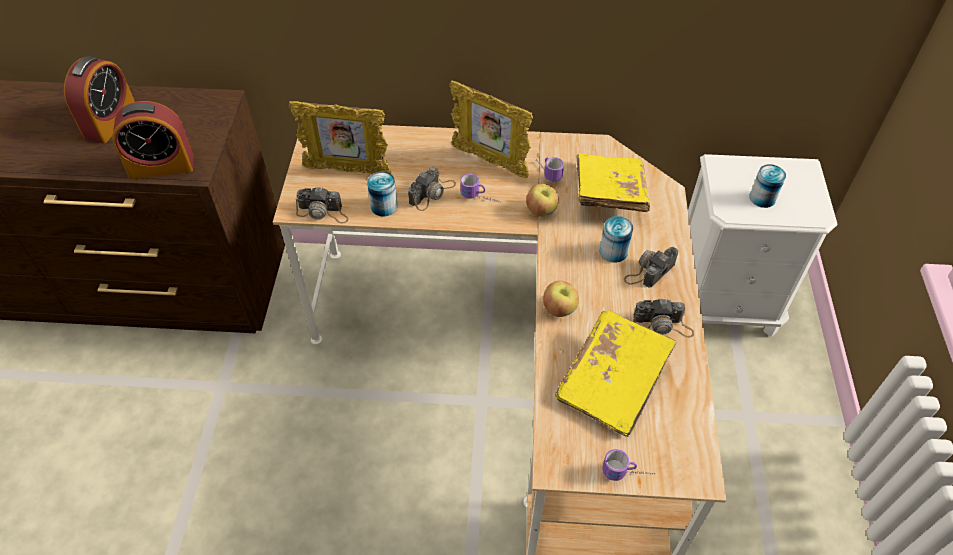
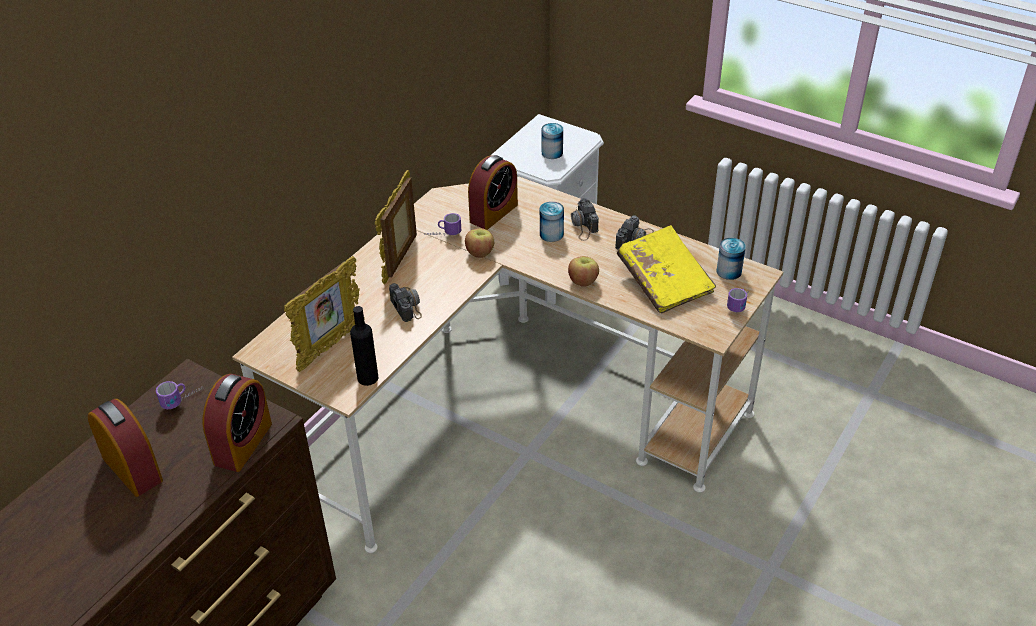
camera: 60 degrees left, 10 degrees down
(323, 212) = (367, 378): camera -> black bottle
(384, 206) = (395, 338): can -> can (729, 271)
(480, 199) = (438, 280): mug -> mug (183, 400)
(490, 161) = (401, 259): picture frame -> picture frame turned 135 degrees clockwise
(609, 194) = (493, 213): yellow book -> alarm clock

